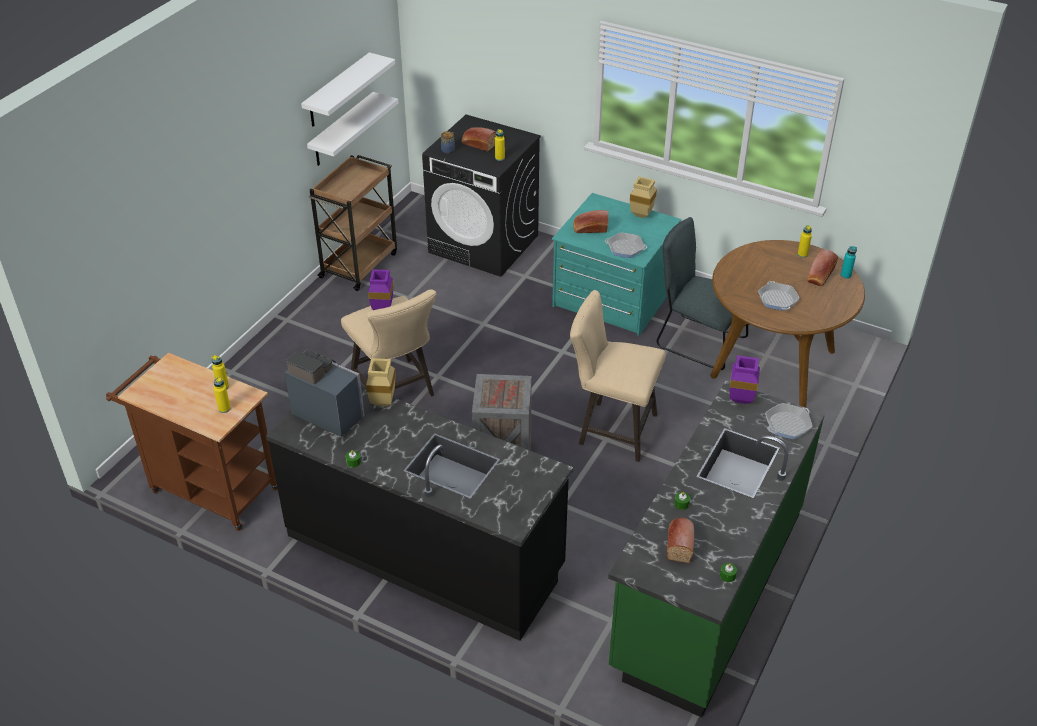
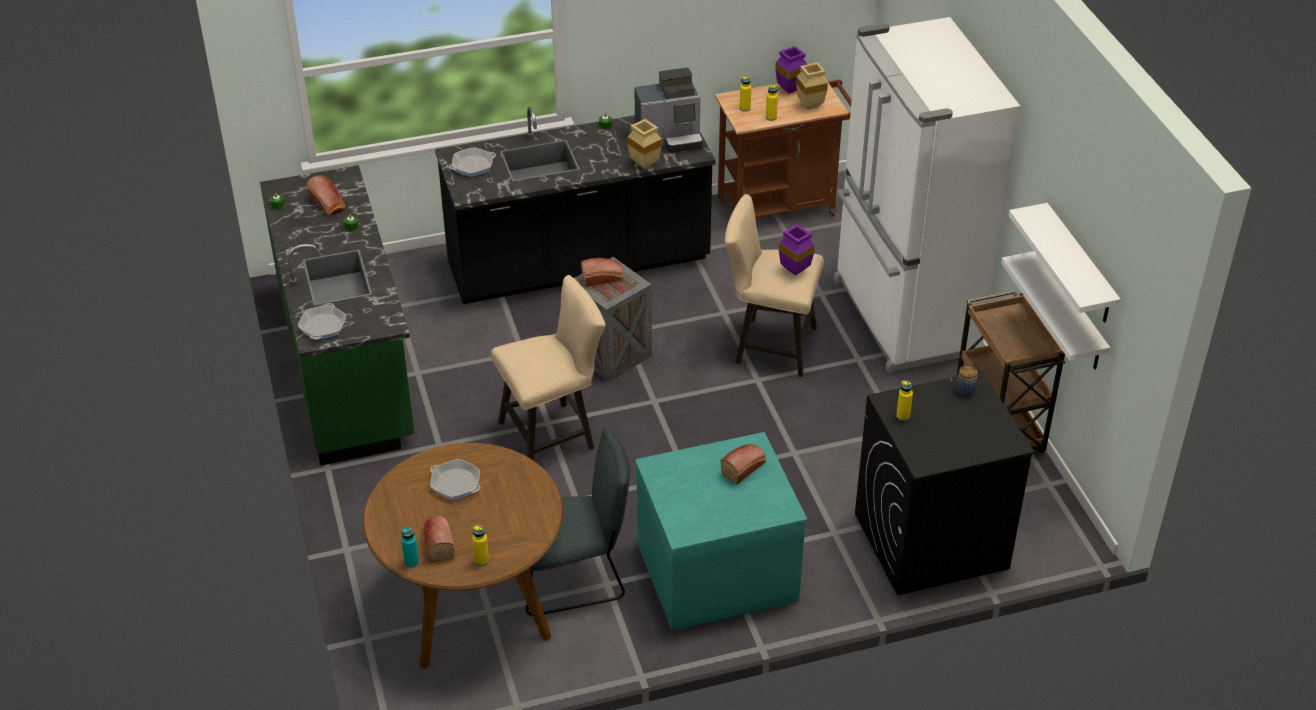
camera: 135 degrees right, 0 degrees up
(290, 352) = (902, 317): none -> white fridge
(478, 144) = (952, 418): bread -> bread (603, 278)
(625, 248) = (680, 468): frying pan -> frying pan (472, 165)
(643, 215) = (716, 524): beige vase -> beige vase (809, 107)
(742, 399) = (379, 324): purple vase -> purple vase (789, 91)

